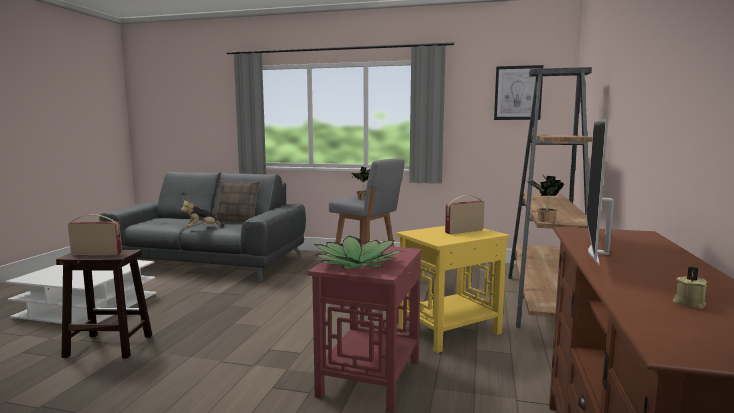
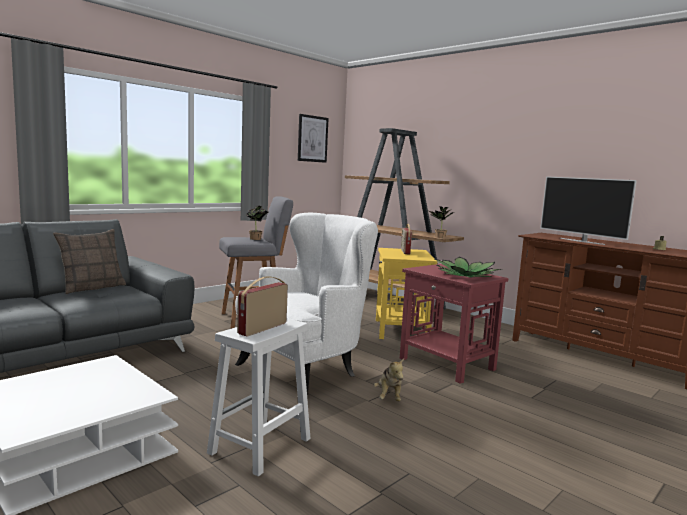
camera: 60 degrees left, 0 degrees up
(107, 346) = (259, 447): brown stool -> white stool
(202, 228) = (90, 303): plush toy -> plush toy (389, 397)
(264, 323) = (305, 371): none -> white armchair

